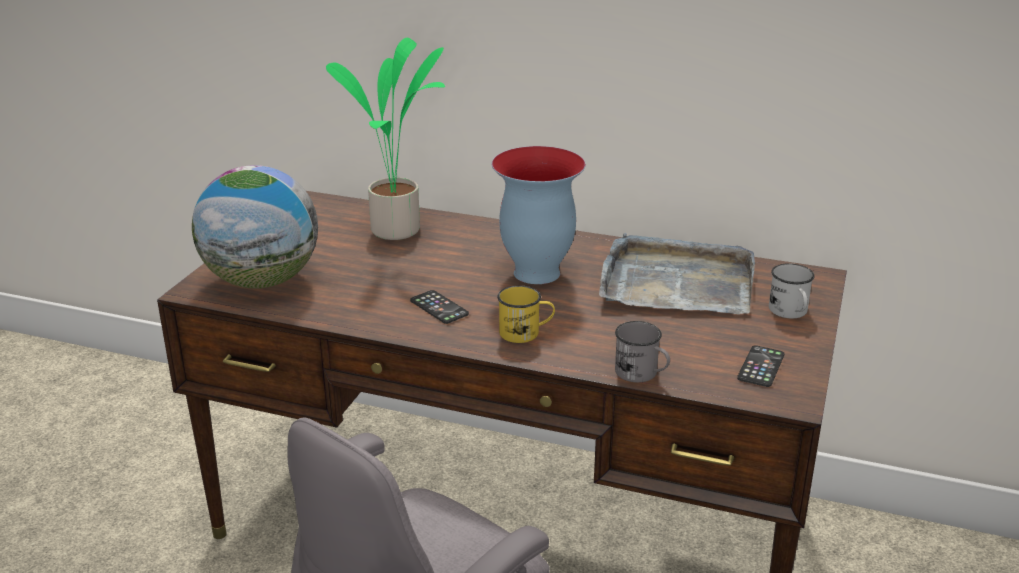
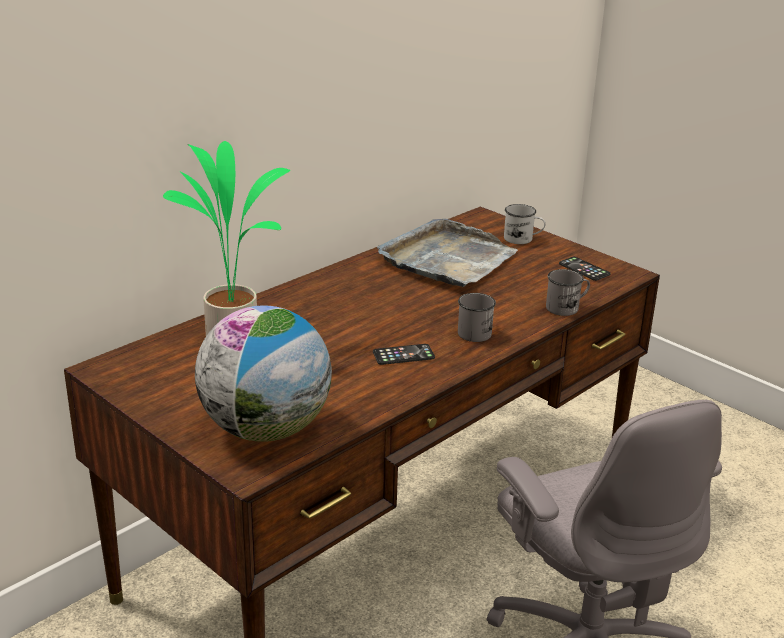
camera: 65 degrees left, 0 degrees up
(526, 333) = (476, 331): yellow mug -> grey mug
(536, 274) = (383, 302): vase -> none

